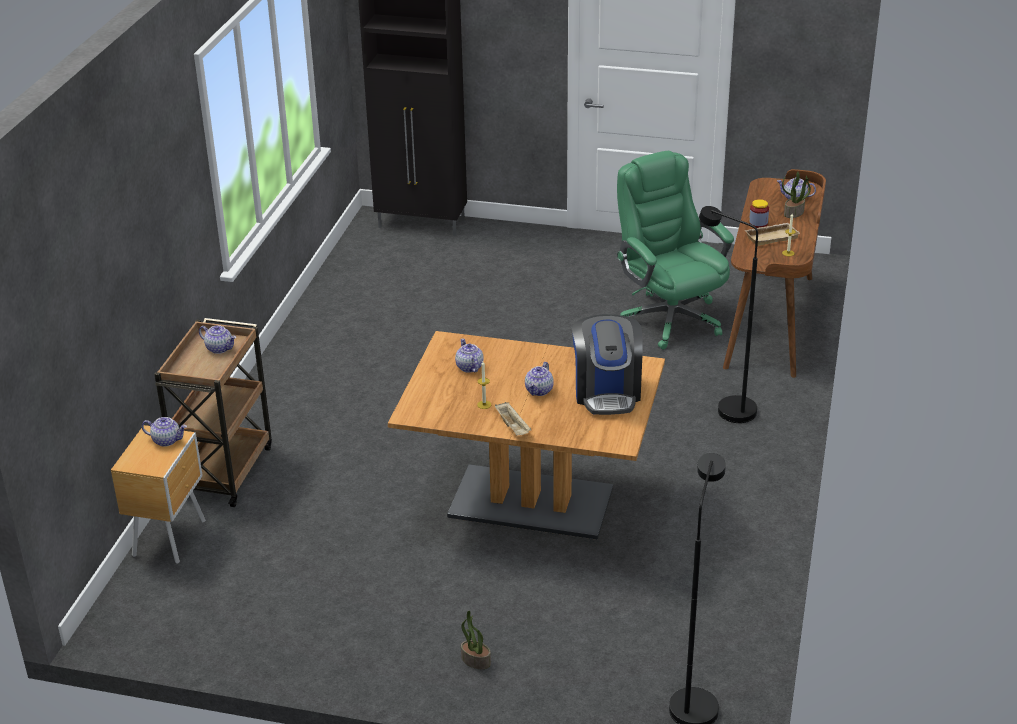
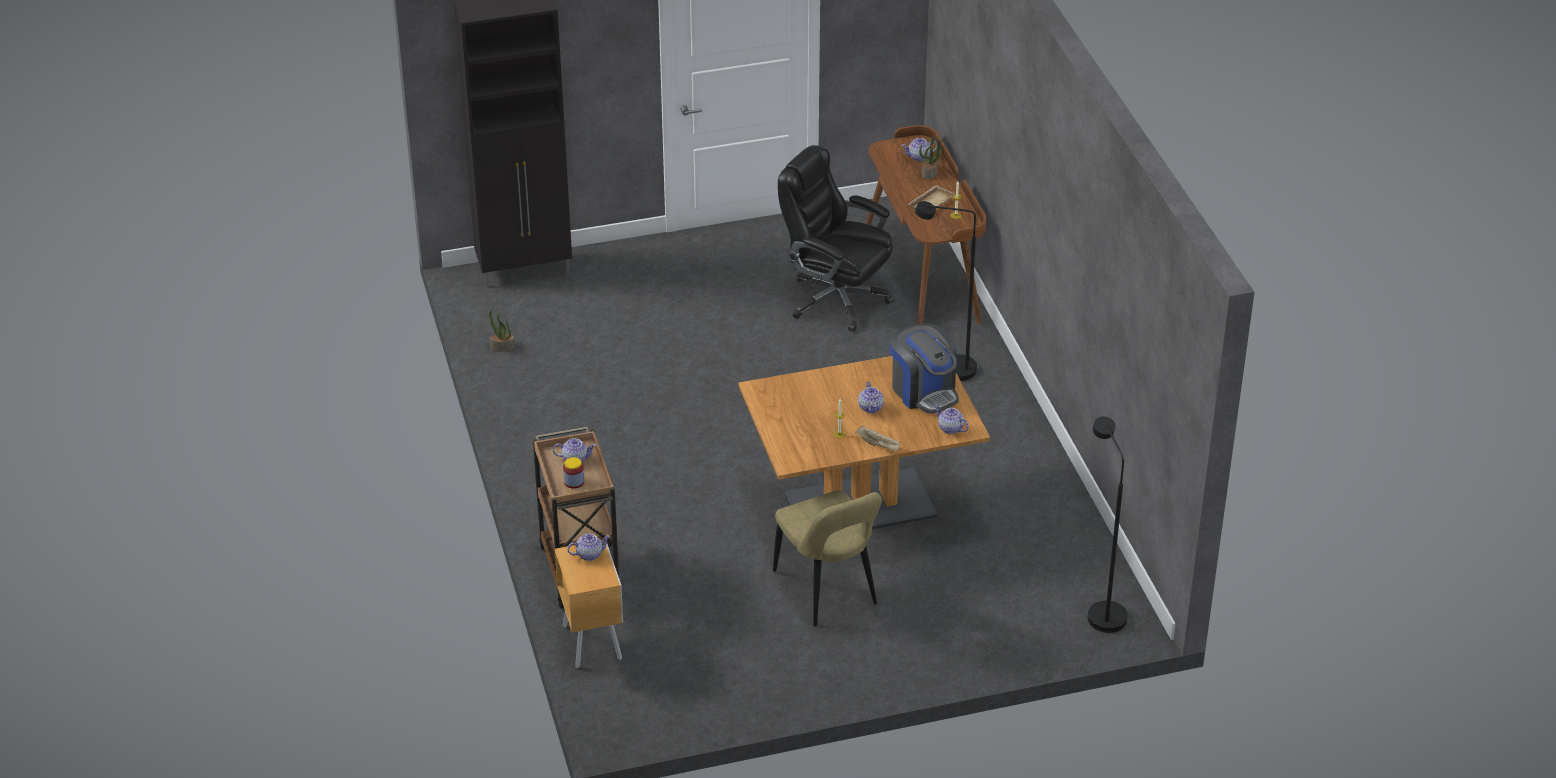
camera: 30 degrees left, 5 degrees up
(426, 571) = (827, 591): none -> beige chair
(469, 367) = (797, 406): teapot -> teapot (950, 428)
(475, 660) = (925, 643): potted plant -> potted plant (502, 347)
(669, 318) = (835, 299): green office chair -> black office chair
(758, 223) = (909, 192): jar -> jar (574, 482)

